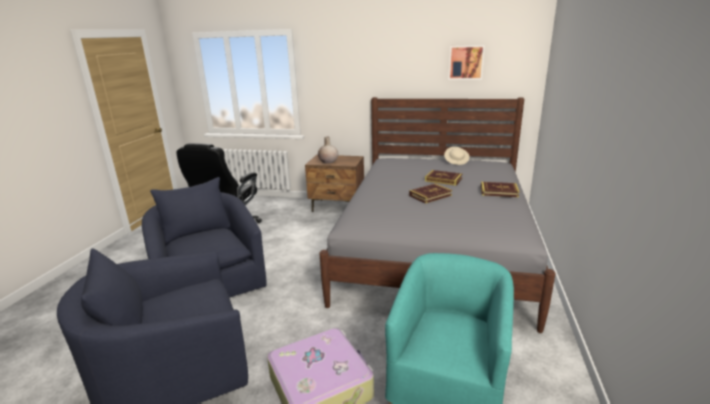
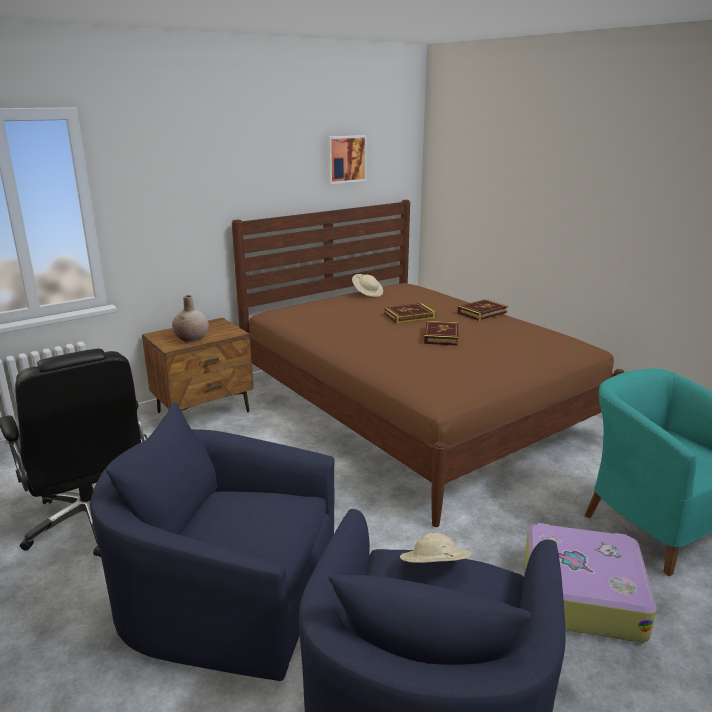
camera: 50 degrees left, 0 degrees up
(202, 296) = (434, 569): none -> beige hat
(435, 250) = (414, 411): grey bed -> brown bed

